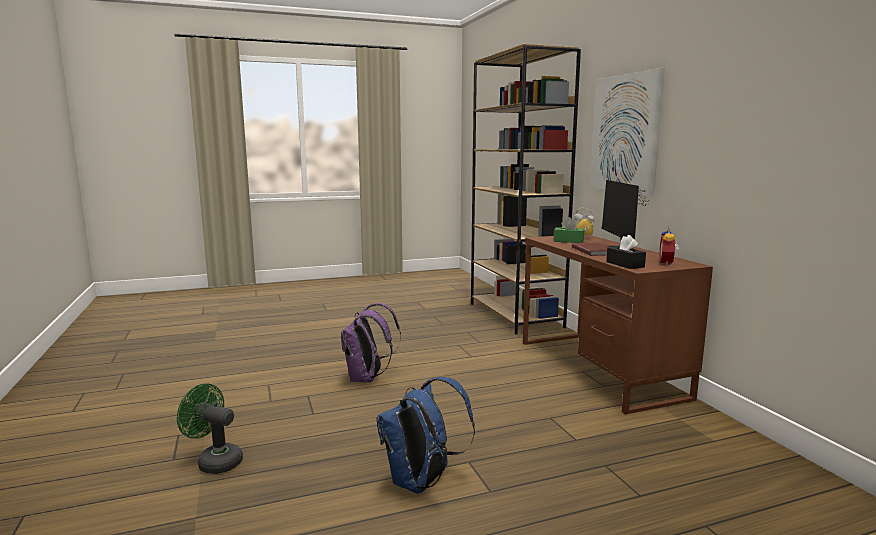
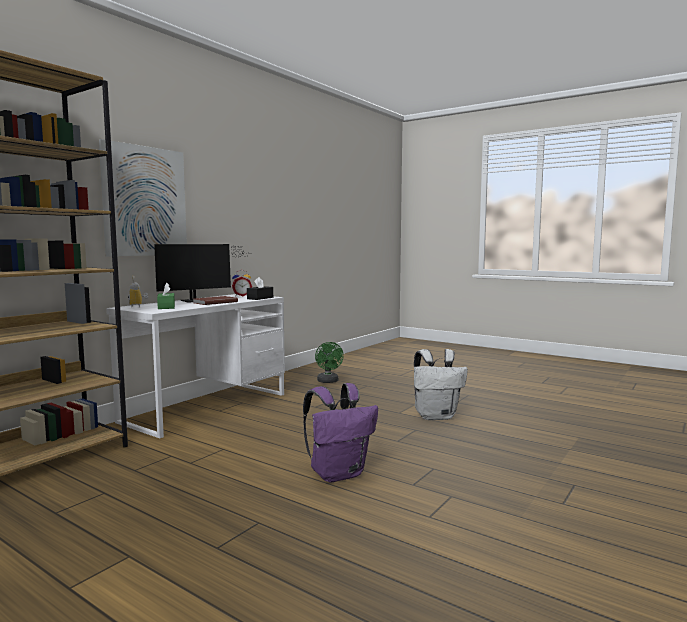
camera: 125 degrees left, 5 degrees down
(215, 461) = (542, 470): green fan -> green fan (328, 381)
(422, 483) = (436, 416): blue backpack -> white backpack
(598, 368) = (207, 407): brown desk -> white desk

